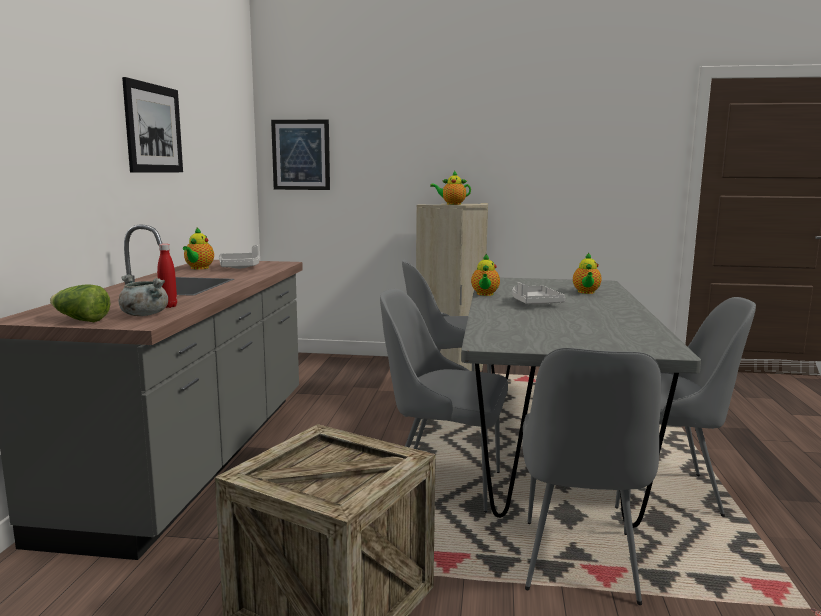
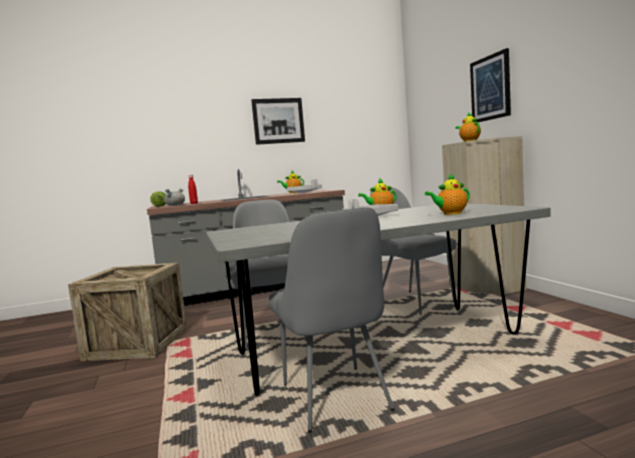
camera: 65 degrees right, 5 degrees down
(301, 155) = (423, 119): picture -> picture (490, 88)
(580, 561) = (198, 386): grey chair -> none

